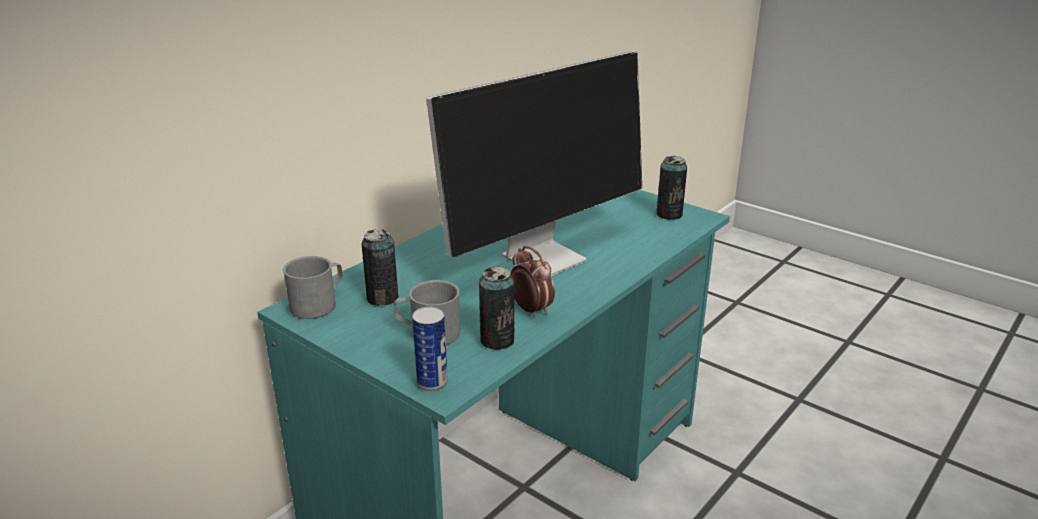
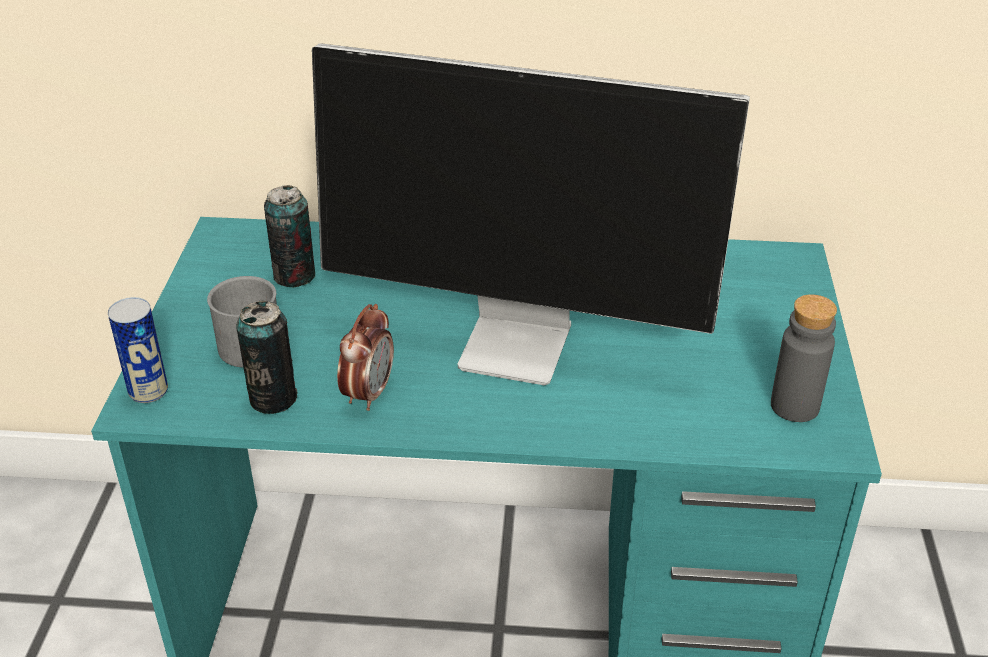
camera: 55 degrees right, 10 degrees up
(319, 304) = (246, 243): grey mug -> none
(669, 214) = (794, 406): can -> grey bottle

